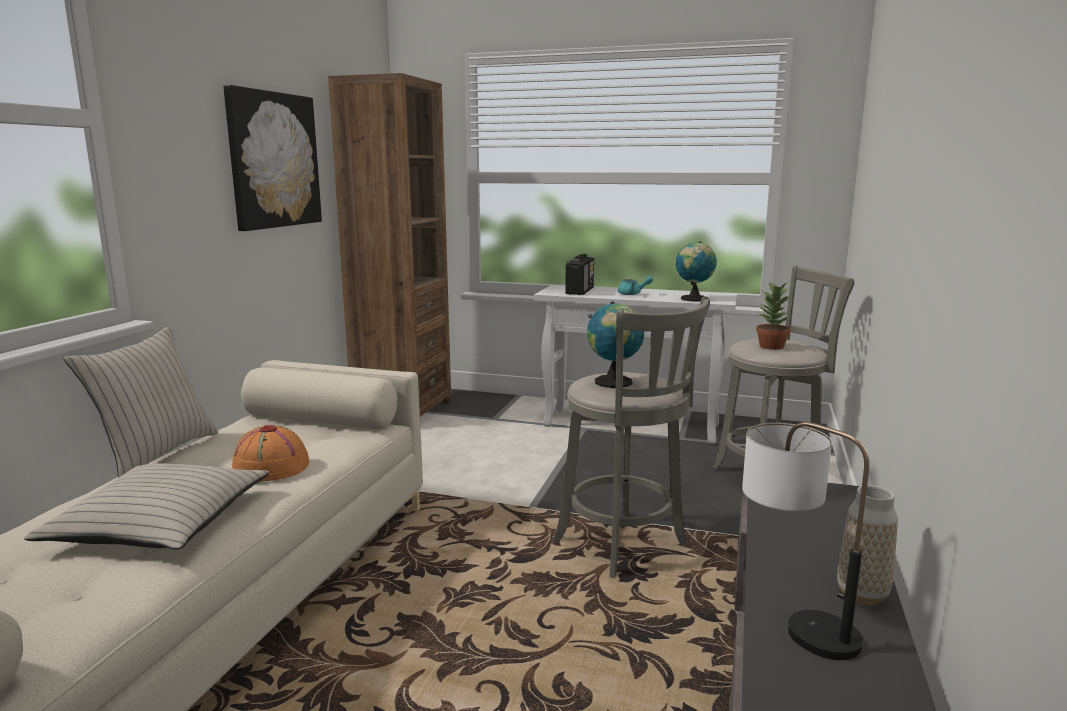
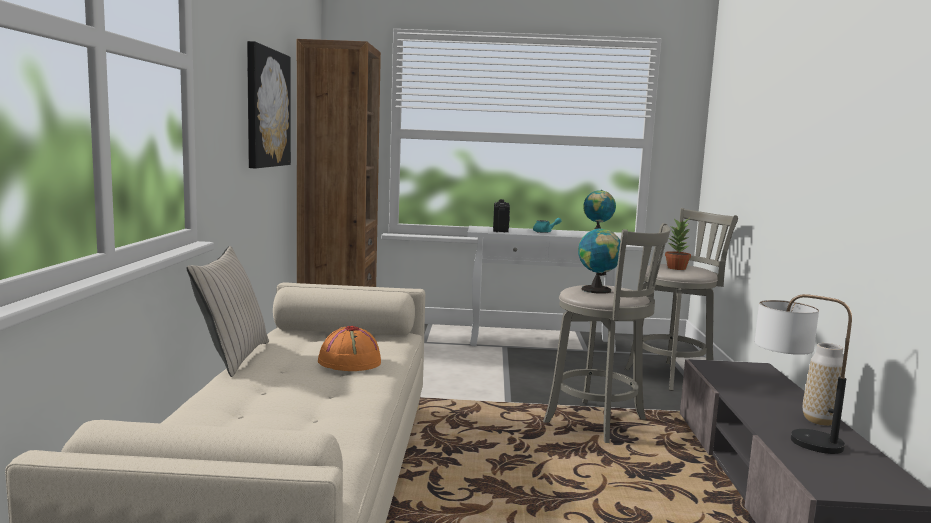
camera: 15 degrees left, 5 degrees down
(160, 524) = (307, 402): beige pillow -> none

